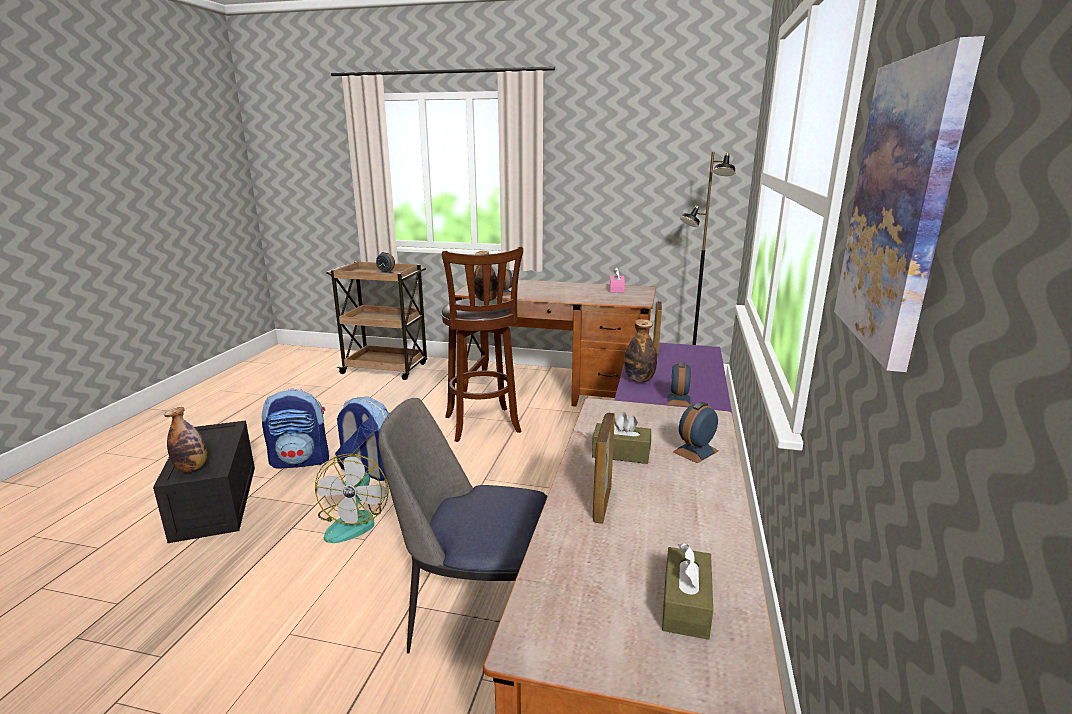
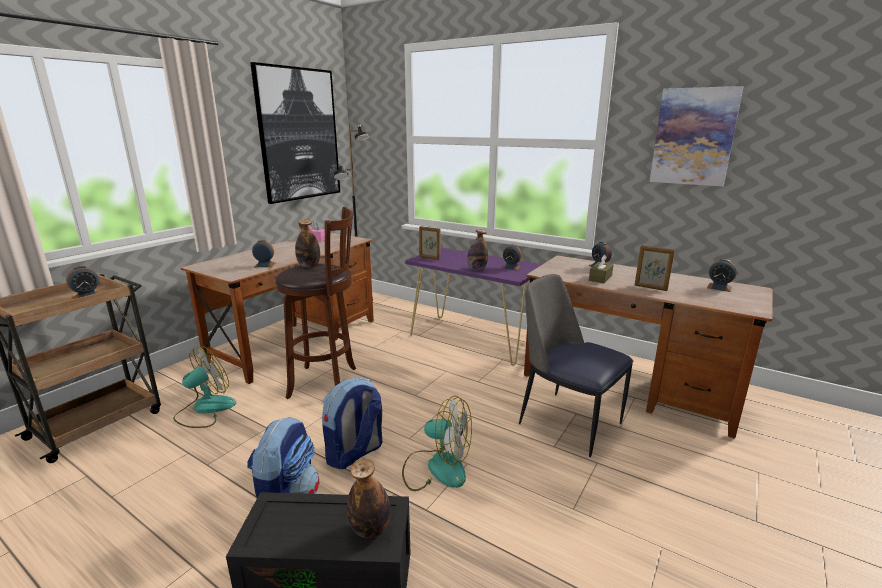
camera: 70 degrees left, 0 degrees up
(415, 393) = (205, 409): none -> fan
(475, 613) = (567, 421): chair -> chair turned 105 degrees clockwise
(658, 164) = (299, 135): none -> picture
(686, 604) = (719, 287): brown tissue box -> alarm clock

